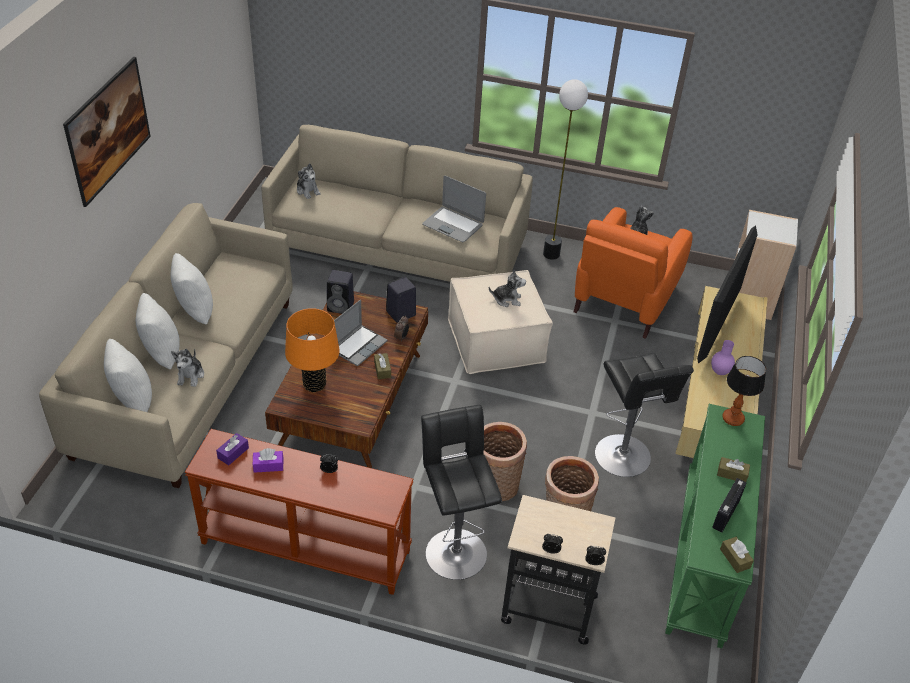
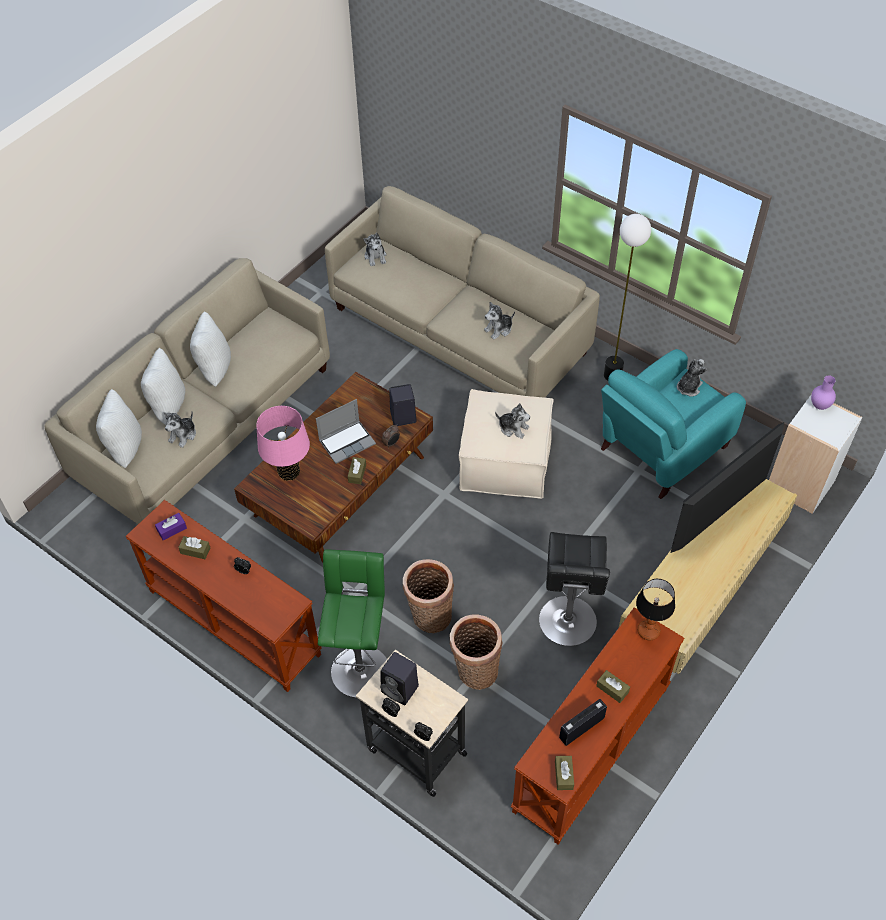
camera: 25 degrees right, 10 degrees up
(113, 150) = (149, 212): picture -> none
(268, 465) = (195, 550): purple tissue box -> brown tissue box
(314, 385) = (289, 472): orange table lamp -> pink table lamp
(341, 306) = (351, 395): black speaker -> black speaker (401, 689)
(453, 225) = (499, 329): laptop -> plush toy
(454, 550) = (360, 667): black stool -> green stool
(623, 301) = (660, 449): orange armchair -> turquoise armchair
(705, 556) = (592, 750): green console table -> brown console table
(720, 372) = (693, 567): purple vase -> purple vase (819, 406)

